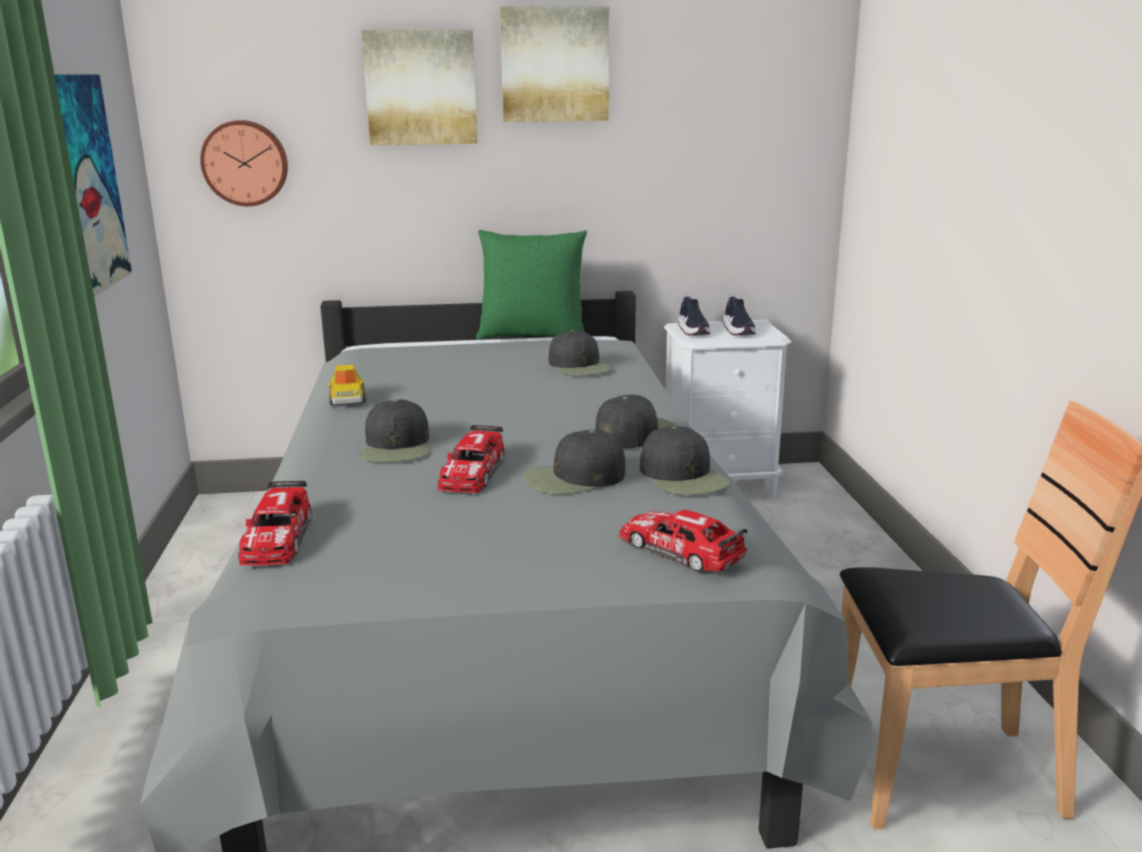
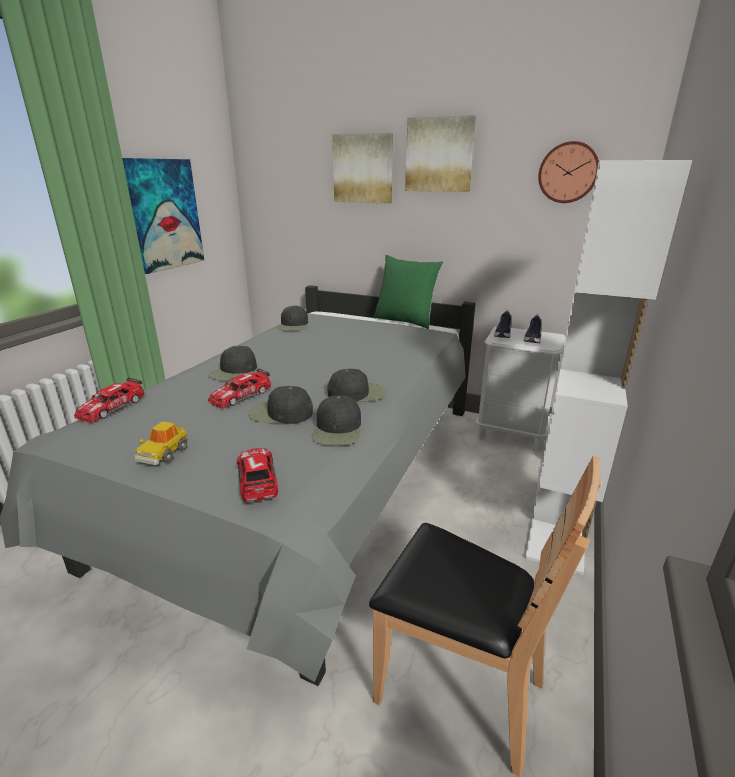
camera: 30 degrees right, 5 degrees up
(245, 163) = (278, 208): wall clock -> wall clock (568, 172)
(347, 400) = (257, 340): toy car -> toy car (164, 453)
(579, 366) = (394, 344): black cap -> black cap (293, 325)
(862, 555) = (560, 508): none -> white bookcase

